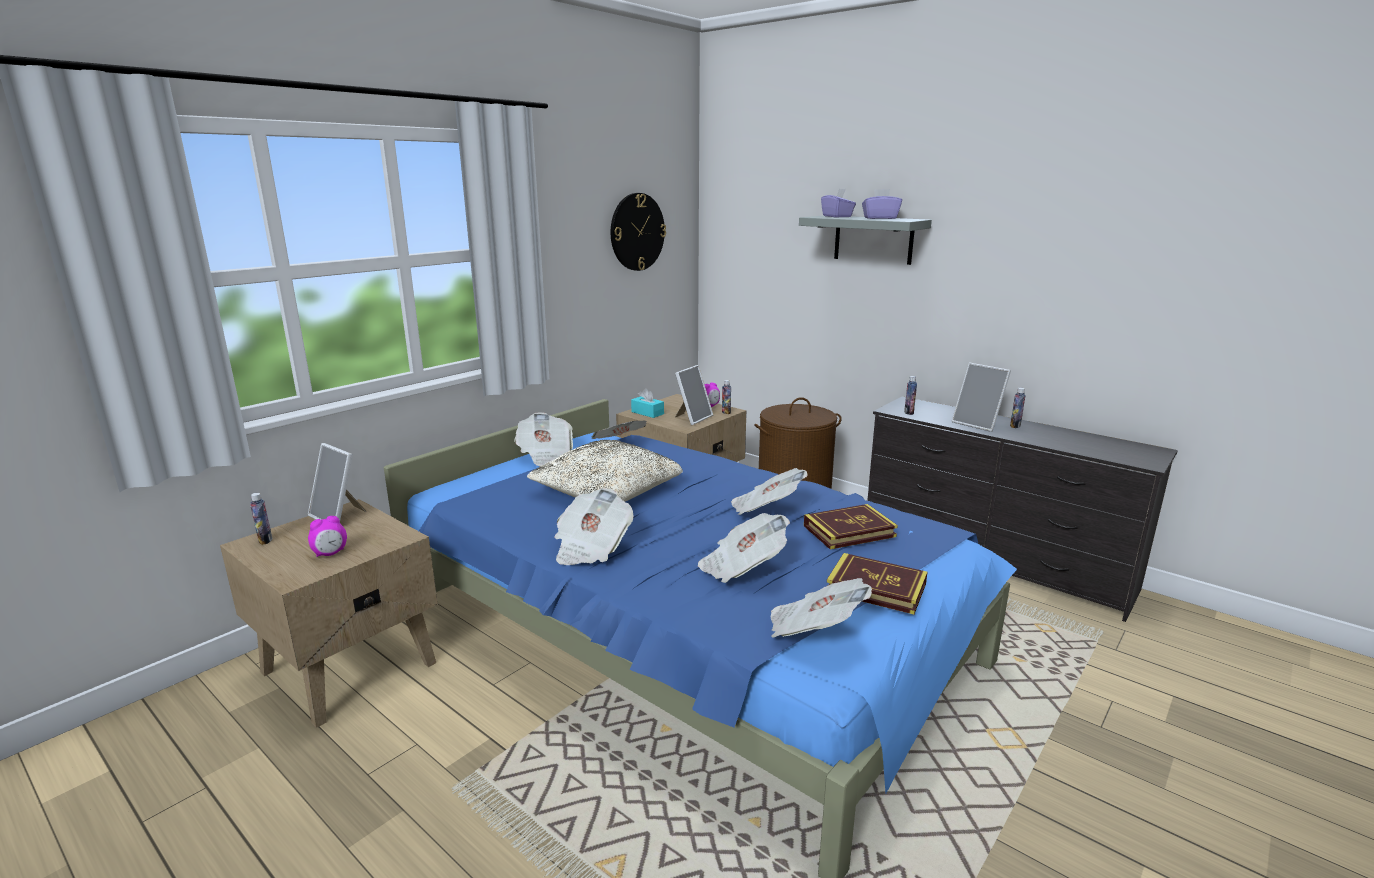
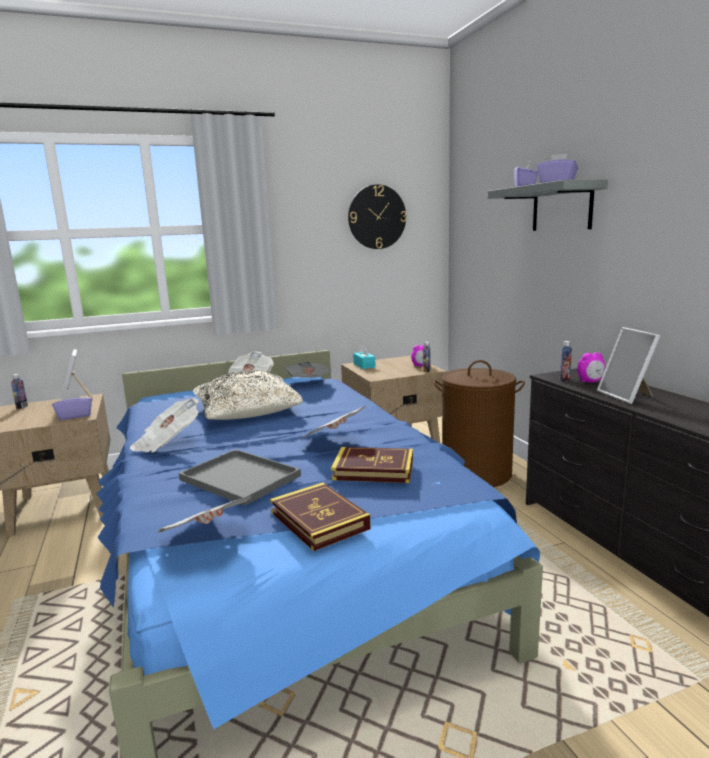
camera: 30 degrees right, 5 degrees down
(330, 554) = (34, 419): alarm clock -> alarm clock (590, 382)
(387, 537) = (75, 416): none -> purple tissue box
(692, 418) = (392, 372): picture frame -> none
(742, 567) = (237, 477): newspaper -> grey tray
(1015, 426) = (671, 402): bottle -> none

